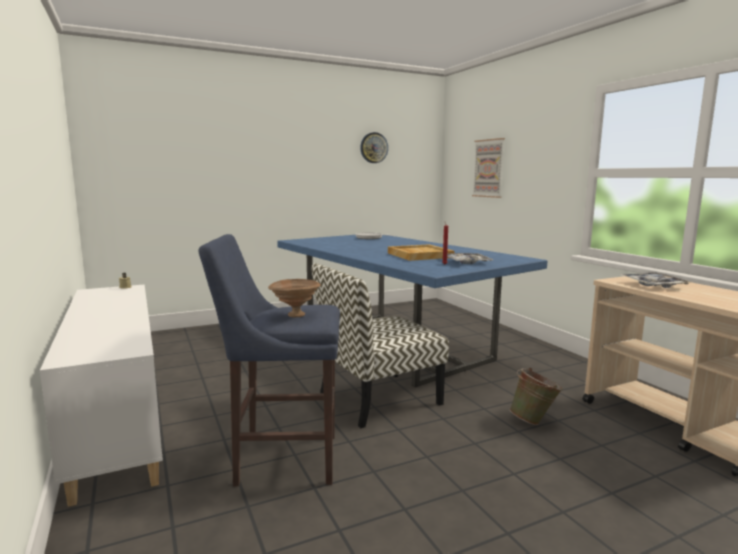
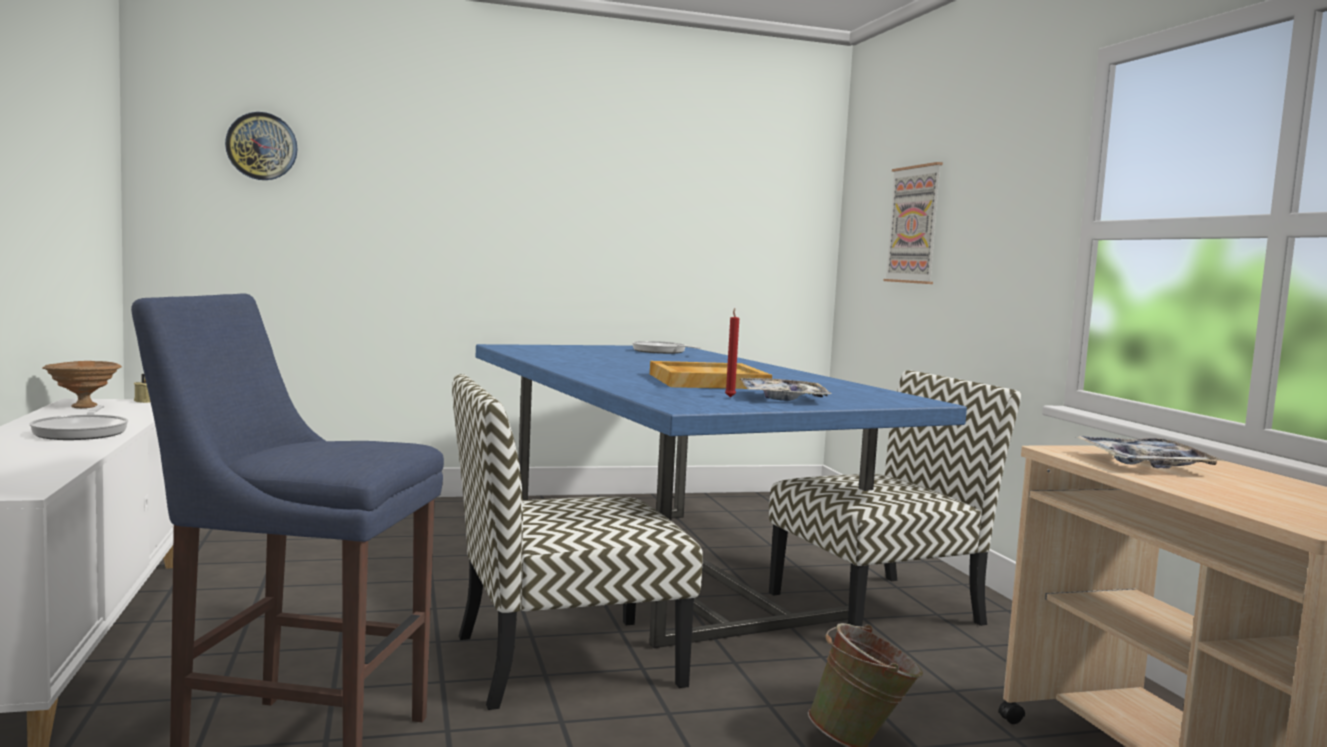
camera: 10 degrees right, 5 degrees down
(118, 310) = (82, 432): none -> frying pan
(295, 315) = (323, 452): brown bowl -> brown bowl (82, 406)
(374, 148) = (695, 179): wall clock -> wall clock (262, 146)
(499, 354) = (877, 607): none -> chair

